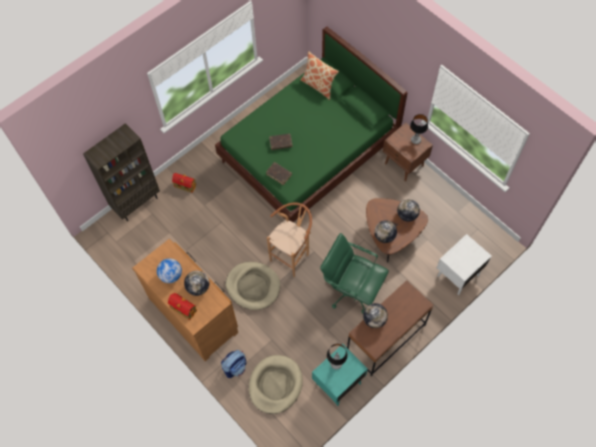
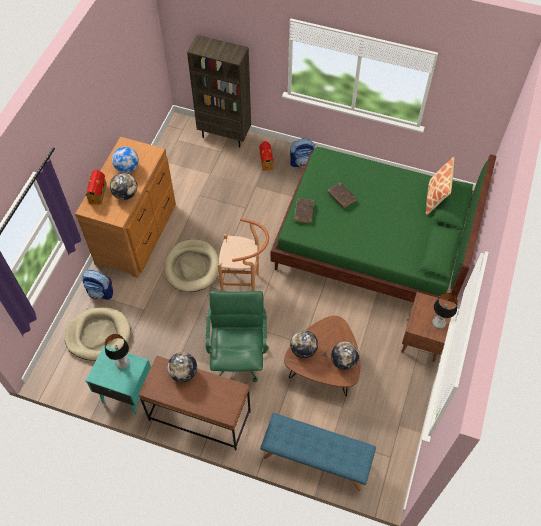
camera: 60 degrees right, 5 degrees down
(203, 161) = (302, 162): none -> backpack
(457, 275) = (316, 459): white nightstand -> blue bench

